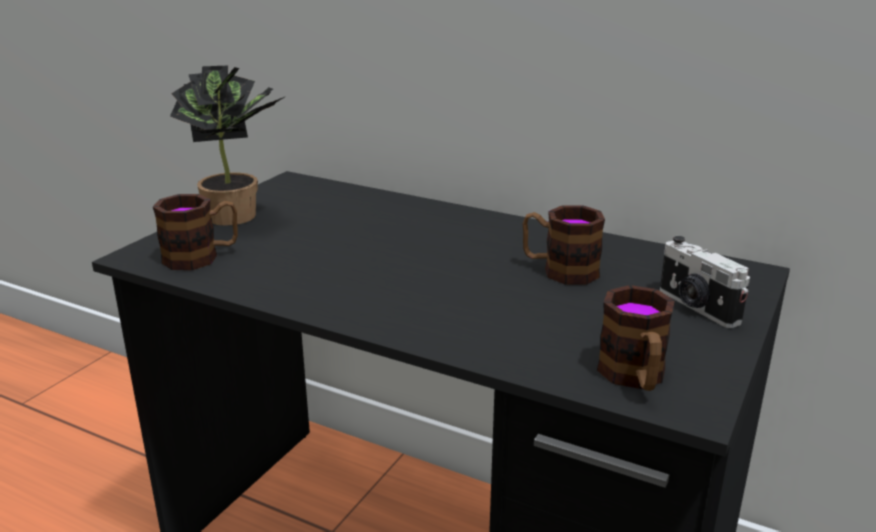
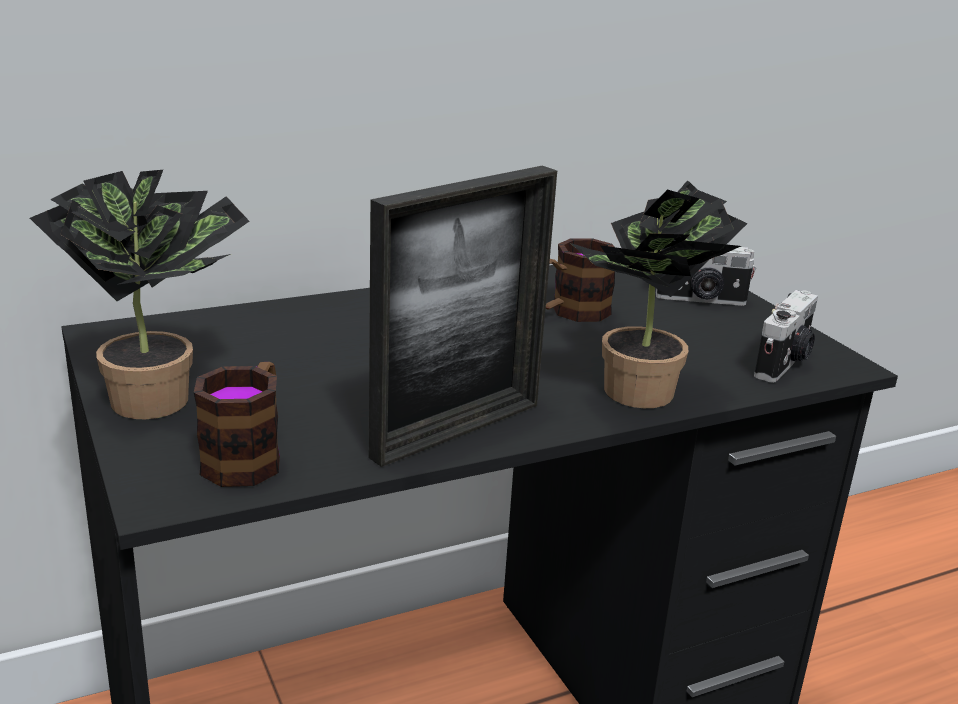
camera: 55 degrees left, 0 degrees up
(309, 295) = (457, 430): none -> picture frame
(457, 337) = (640, 397): none -> potted plant
(635, 378) = (784, 363): mug -> camera

